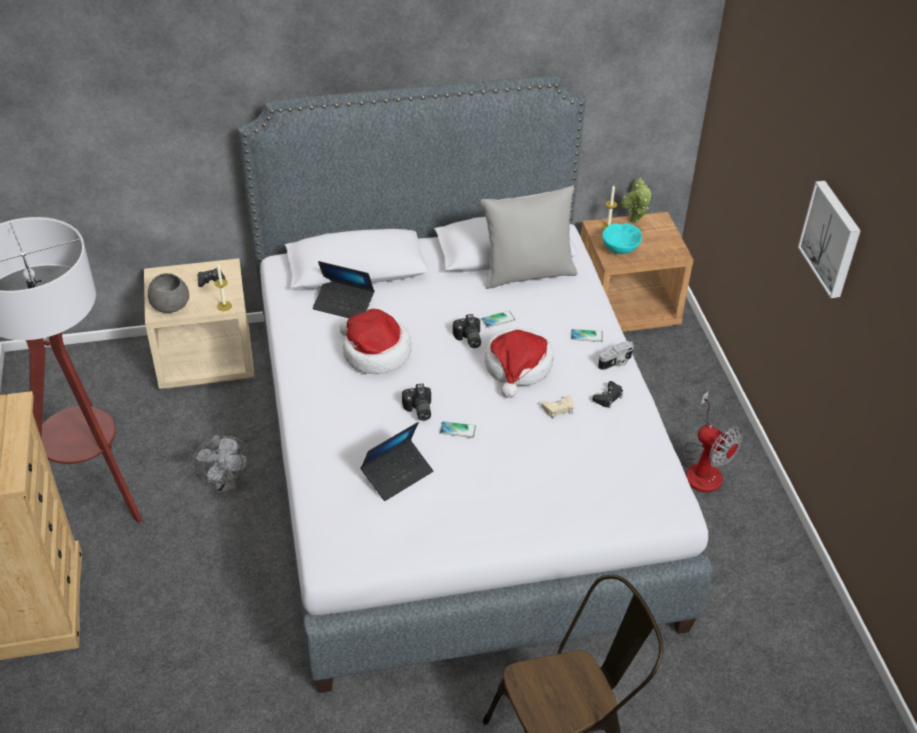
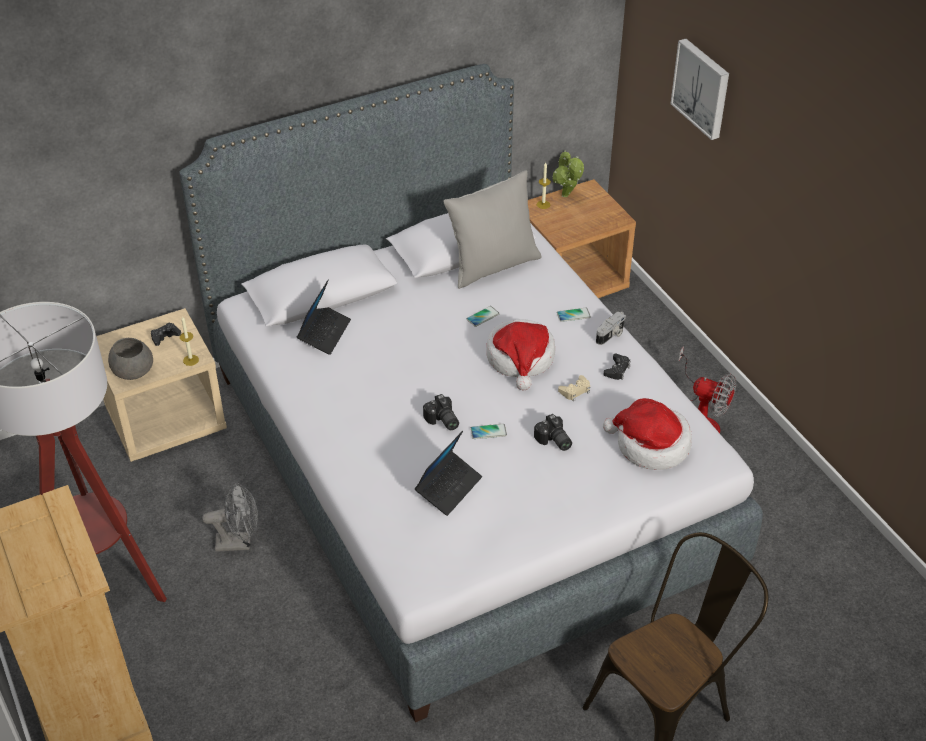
camera: 15 degrees left, 0 degrees up
(226, 484) = (239, 542): grey fan -> grey fan turned 60 degrees counterclockwise
(344, 305) = (324, 333): laptop -> laptop turned 75 degrees counterclockwise
(375, 353) = (376, 374): hat -> hat (650, 445)
(468, 339) = (461, 342): camera -> camera (553, 441)
(620, 248) = (563, 224): turquoise bowl -> none
(832, 238) = (800, 176): picture -> picture (702, 88)

